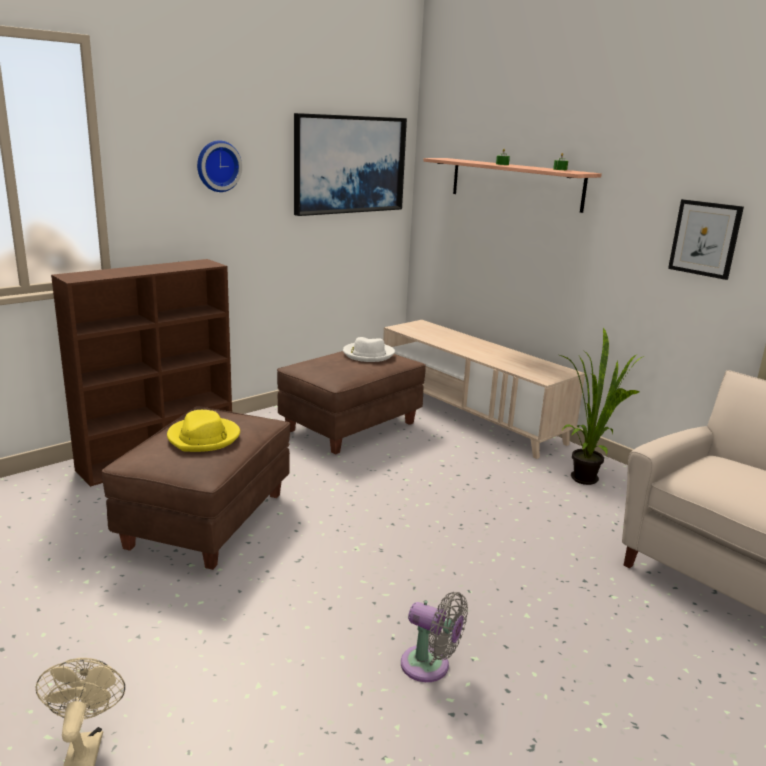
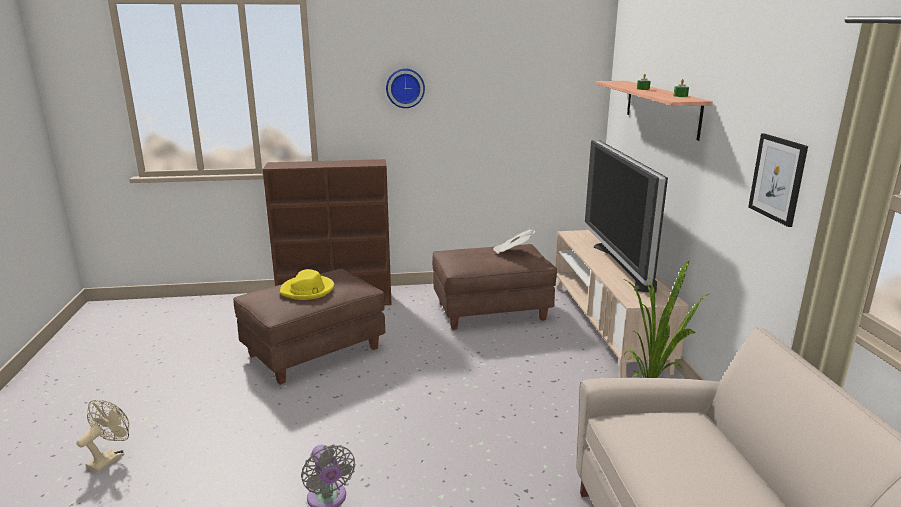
camera: 35 degrees right, 0 degrees up
(349, 164) = (533, 86): picture -> none
(368, 354) = (512, 252): white hat -> newspaper
(490, 350) = (623, 266): none -> television

